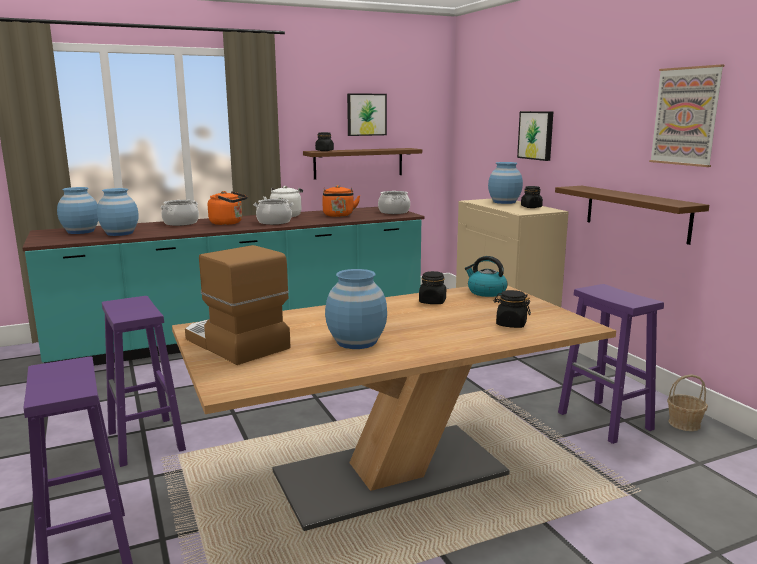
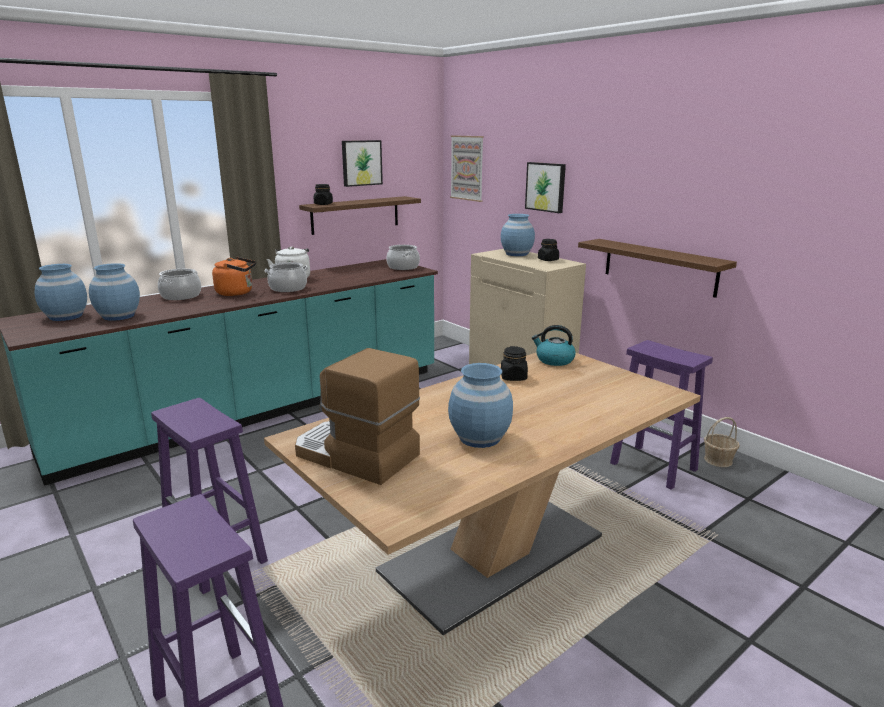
camera: 15 degrees left, 5 degrees up
(338, 215) = (350, 275): orange kettle -> none
(511, 324) = (606, 398): black jar -> none
(686, 116) = (713, 178): picture -> picture (467, 168)

